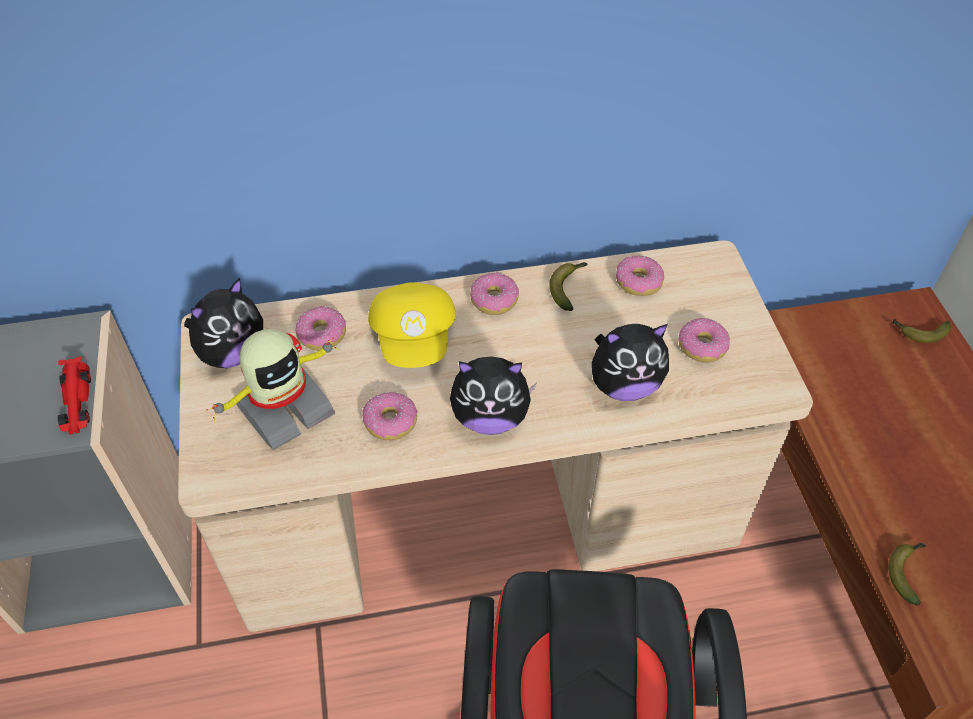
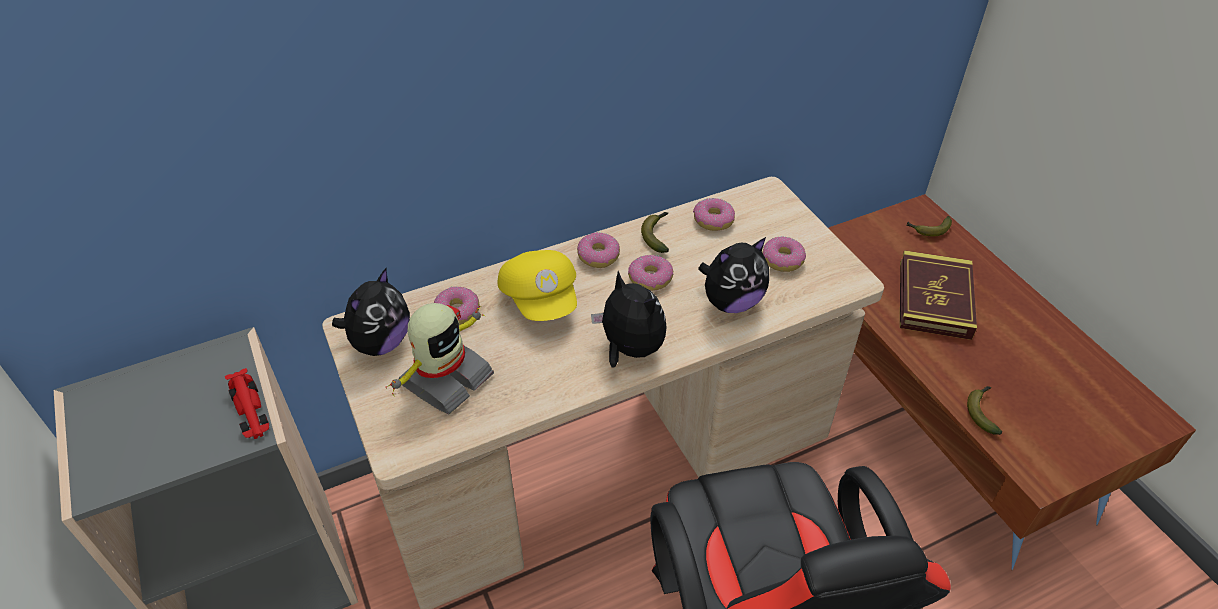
camera: 15 degrees left, 5 degrees down
(391, 422) = (545, 370): donut -> donut (650, 278)
(490, 417) = (629, 349): plush toy -> plush toy turned 120 degrees counterclockwise
(895, 420) = (934, 299): none -> book

